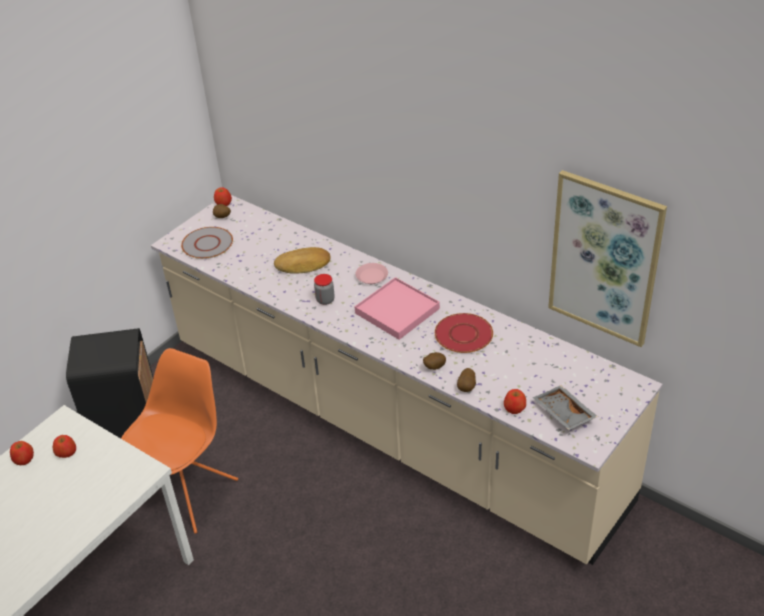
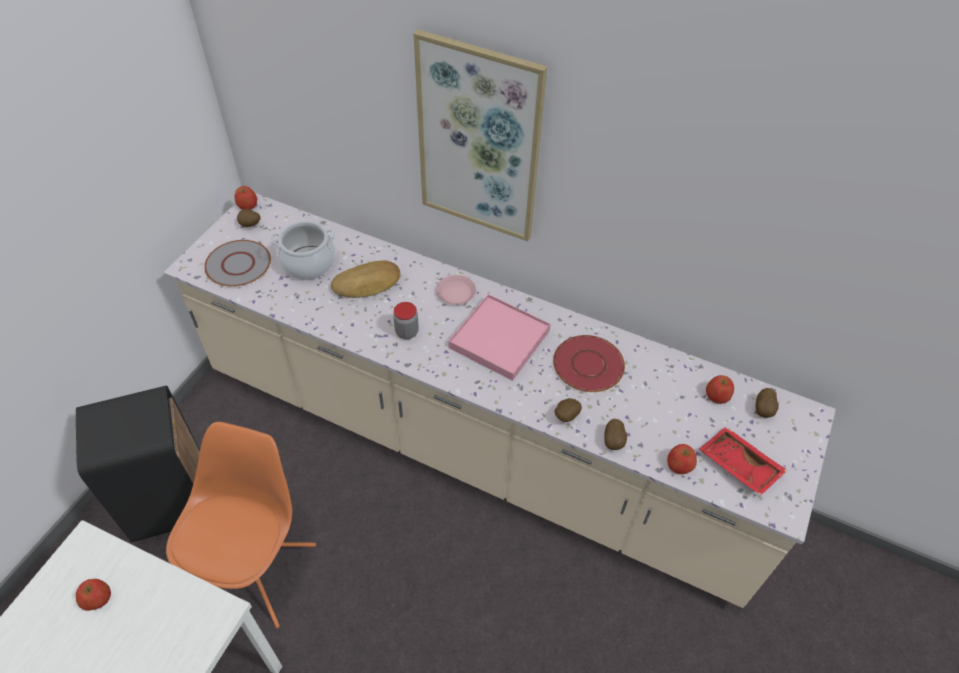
camera: 15 degrees left, 10 degrees up
(24, 459) = (36, 618): apple -> apple (717, 395)
(261, 247) = (308, 263): none -> cooking pot
(562, 413) = (738, 466): grey tray -> red tray
(599, 378) = (763, 410): none -> potato
(604, 259) = (788, 274): picture -> picture (479, 141)

